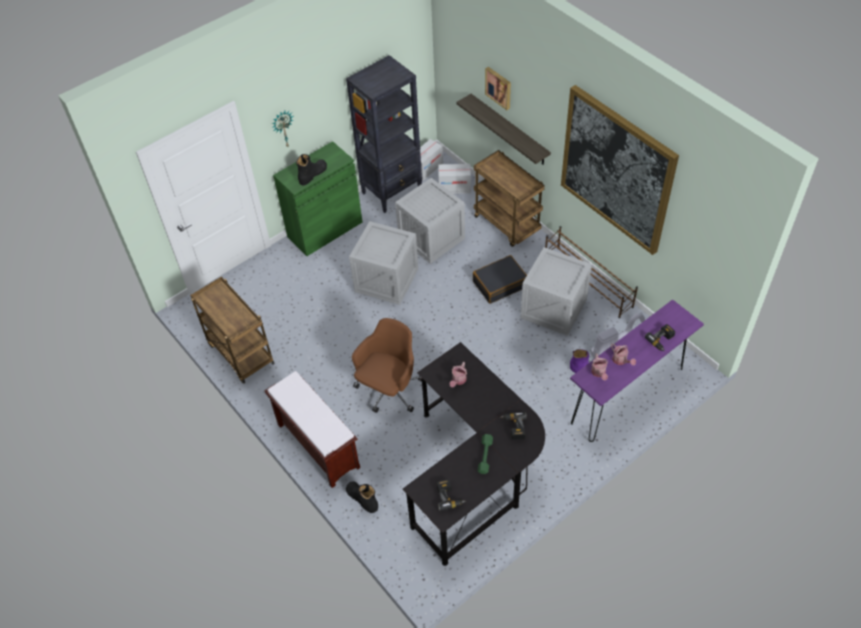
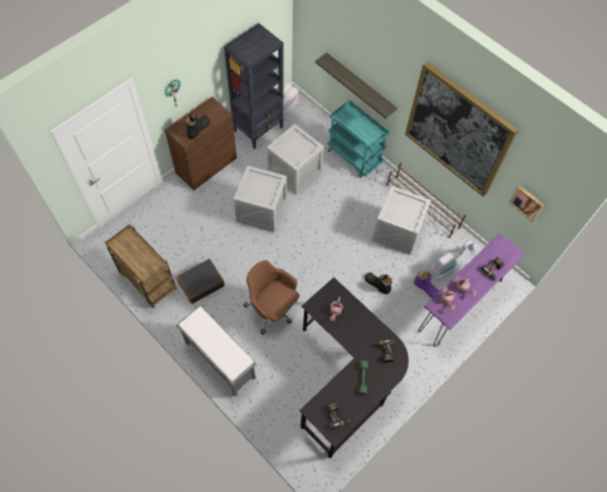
camera: 10 degrees left, 10 degrees up
(317, 445) = (219, 360): brown bench -> grey bench
(325, 229) = (206, 165): green cabinet -> brown cabinet
(362, 498) = (260, 404): black boot -> black boot (377, 284)
(389, 390) = (272, 308): brown office chair -> brown office chair turned 75 degrees counterclockwise
(455, 187) = (309, 124): cardboard box -> none
(499, 87) = (353, 52): picture -> picture (527, 202)
(499, 284) = (353, 211): black suitcase -> black suitcase (201, 283)
(507, 224) = (355, 157): brown cart -> turquoise cart

